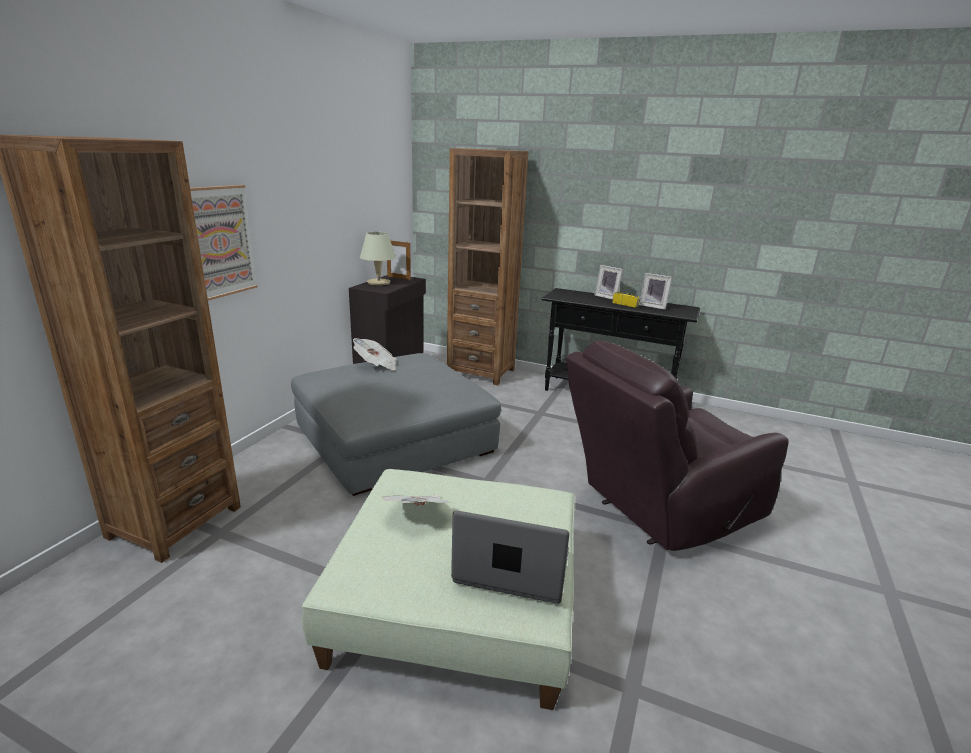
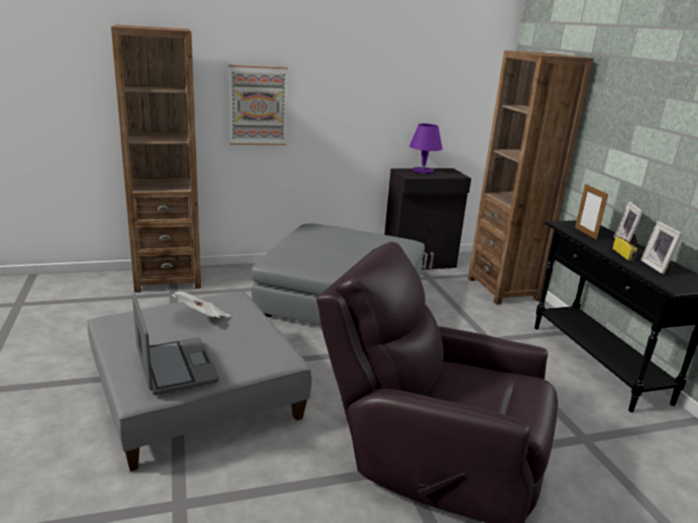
camera: 50 degrees right, 0 degrees up
(376, 365) = (355, 233): newspaper -> none
(378, 282) = (422, 171): beige table lamp -> purple table lamp
(398, 278) = (450, 172): picture frame -> picture frame (585, 233)
(455, 602) = (194, 394): green ottoman -> grey ottoman

